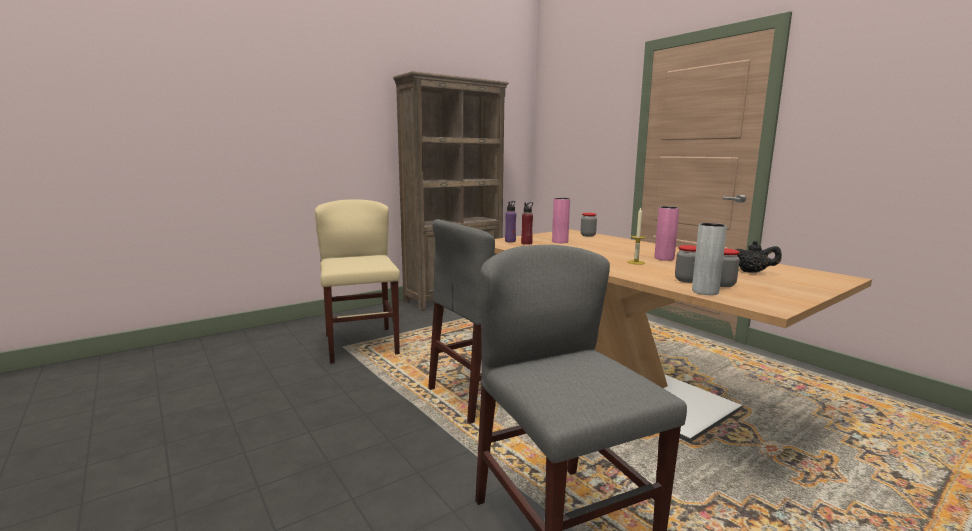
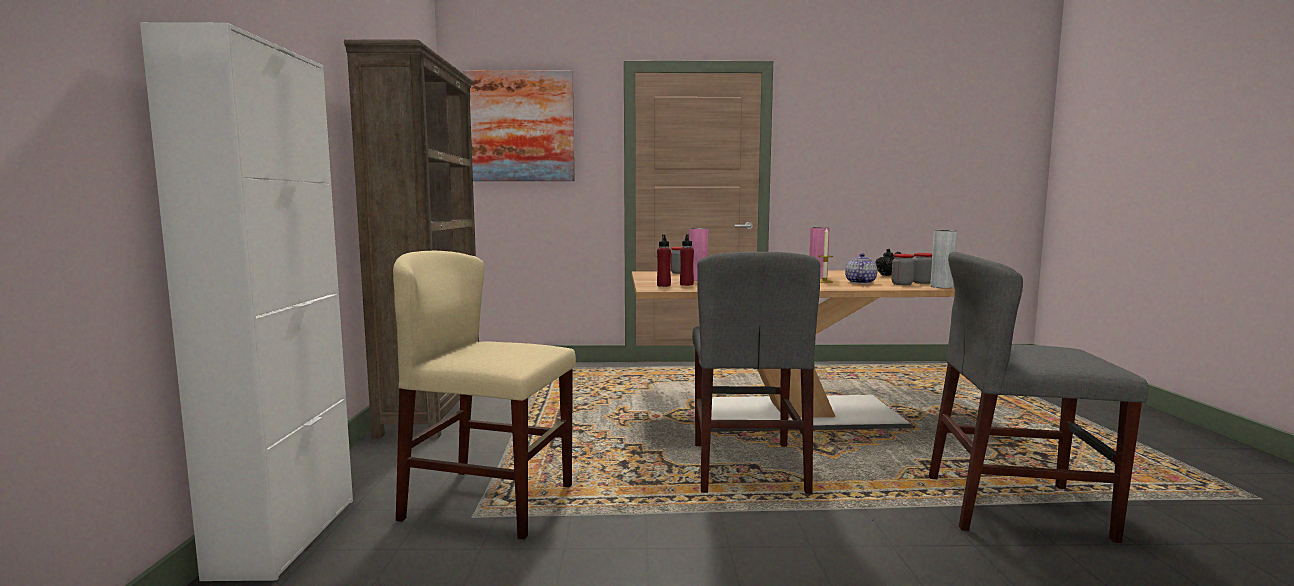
camera: 55 degrees left, 5 degrees down
(298, 325) = (285, 536): none -> white cabinet
(510, 241) = (663, 285): purple bottle -> red bottle
(574, 108) = (520, 126): none -> picture
(659, 270) = (860, 282): none -> teapot

